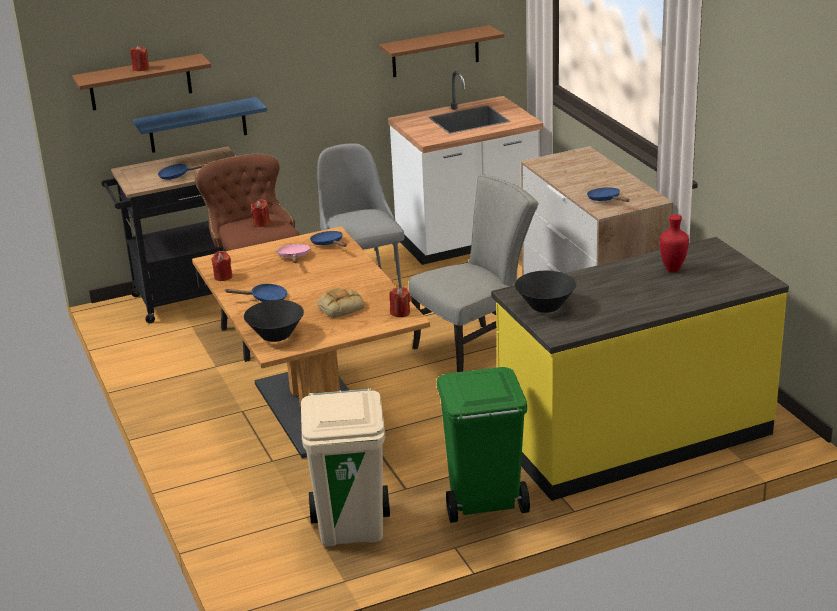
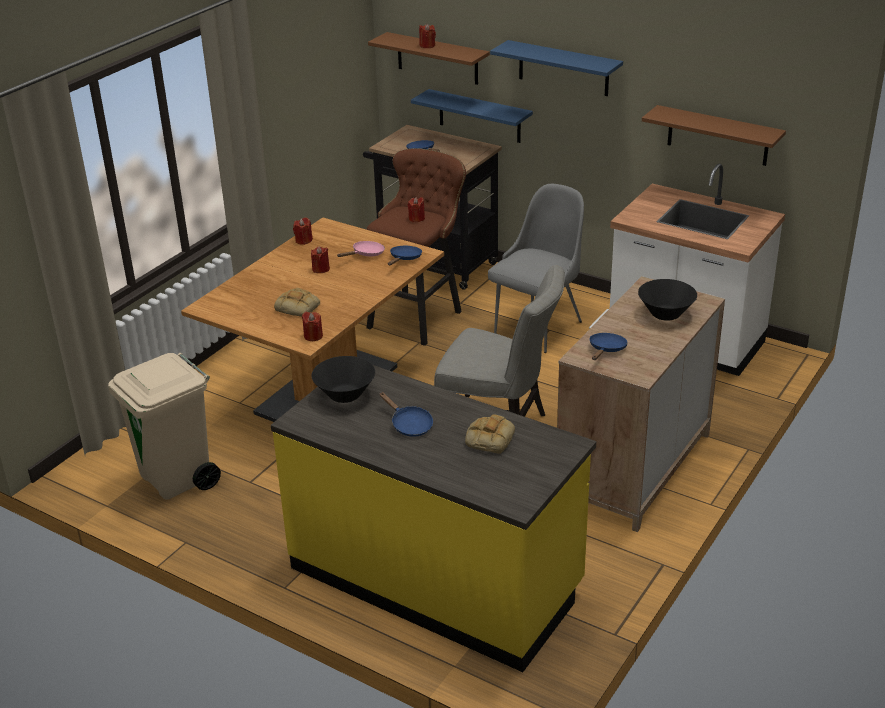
camera: 55 degrees right, 5 degrees up
(265, 299) = (283, 271): blue frying pan -> blue frying pan (409, 425)
(275, 335) = (228, 299): black bowl -> black bowl (665, 314)
(283, 43) = (563, 68): none -> blue shelf
(289, 282) = (321, 269): none -> red candle
(483, 503) = (258, 531): green trash can -> none
(671, 269) = (489, 438): red vase -> bread

